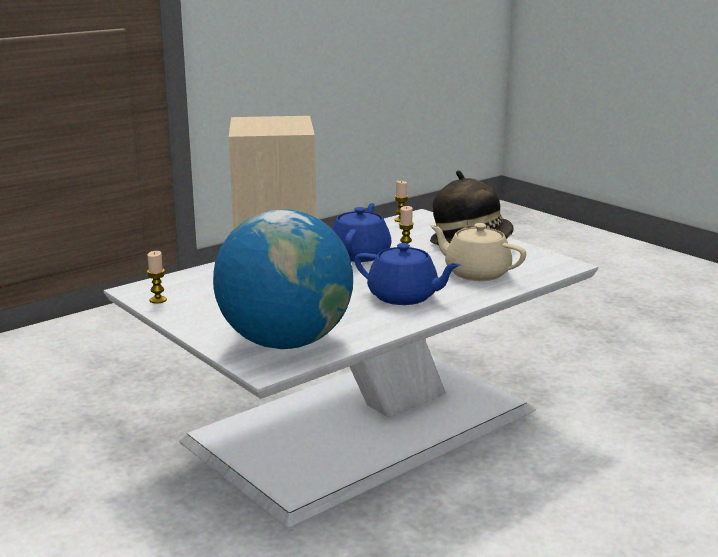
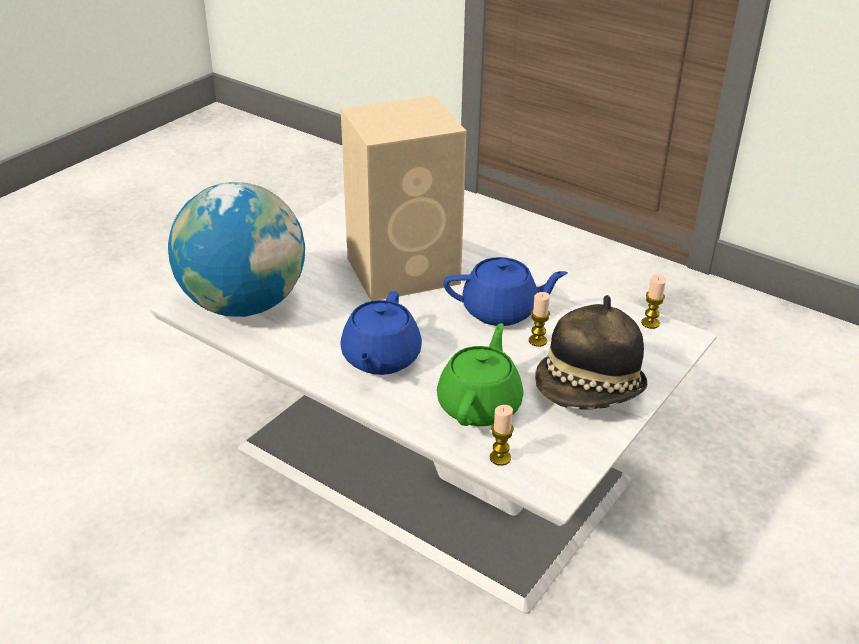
camera: 75 degrees right, 15 degrees up
(158, 300) = (324, 222): candle -> candle (500, 458)
(476, 273) = (480, 405): beige teapot -> green teapot

